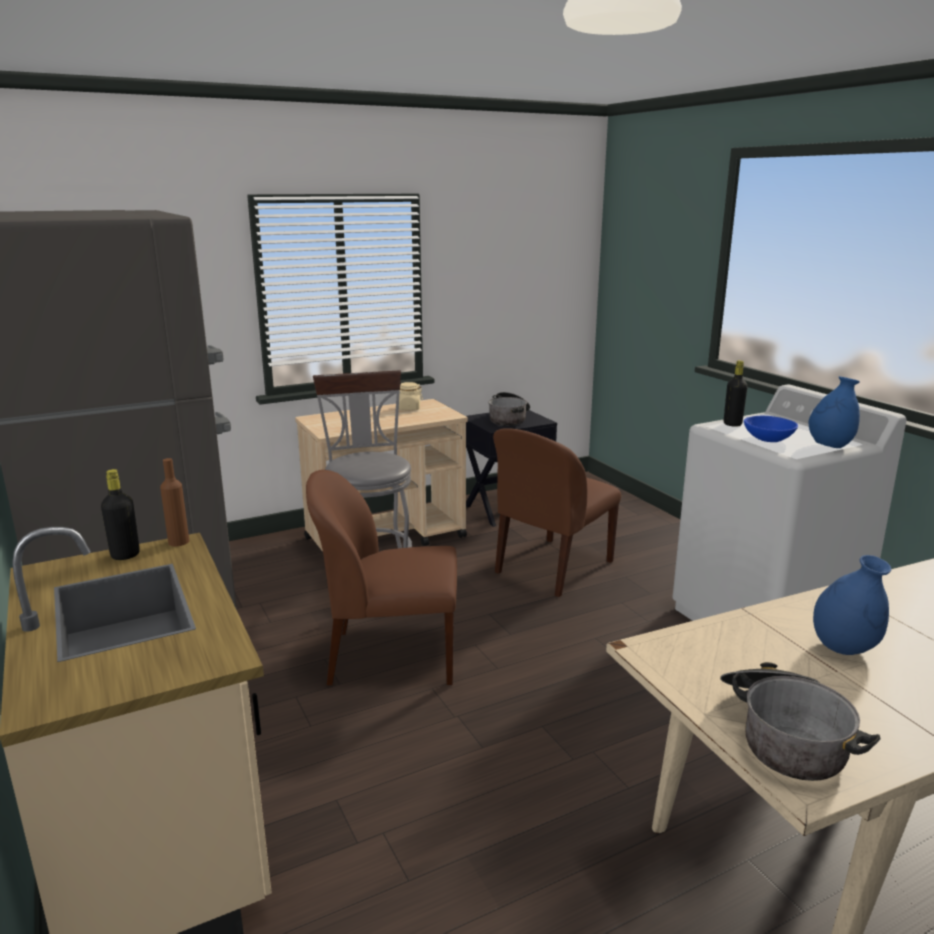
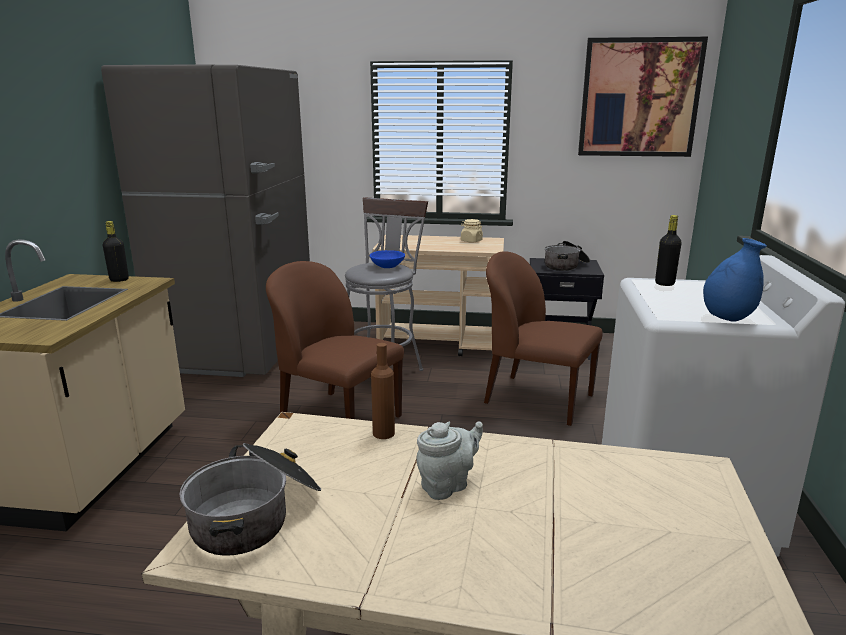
camera: 35 degrees right, 0 degrees up
(178, 542) = (154, 279): brown bottle -> brown bottle (383, 433)
(542, 233) = (639, 98): none -> picture
(552, 568) = (536, 399): brown chair -> brown chair turned 45 degrees clockwise
(768, 439) = (670, 300): blue bowl -> blue bowl (387, 266)
(844, 648) = (447, 485): blue vase -> grey teapot

